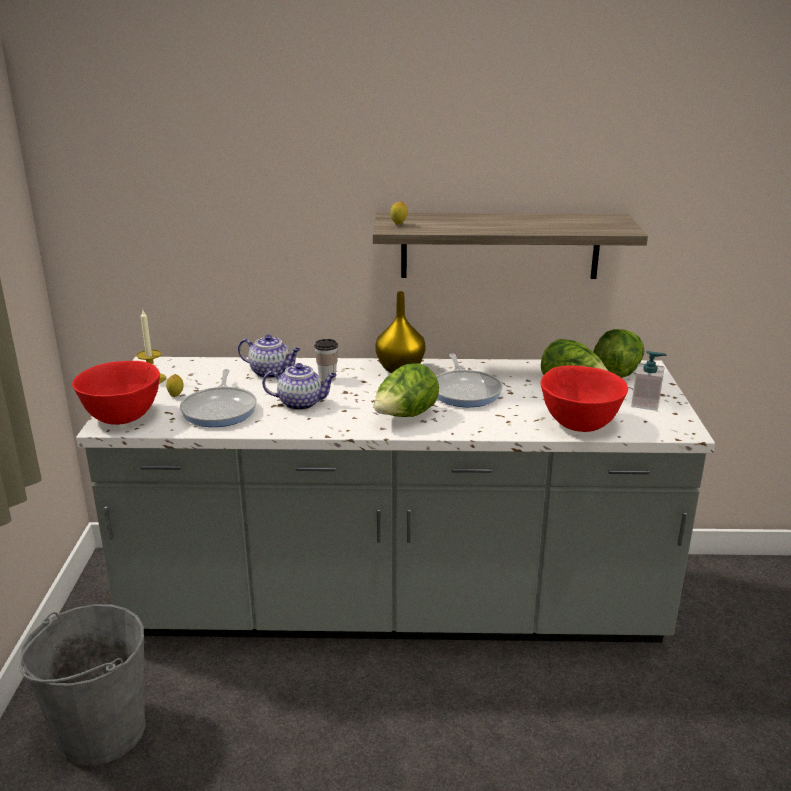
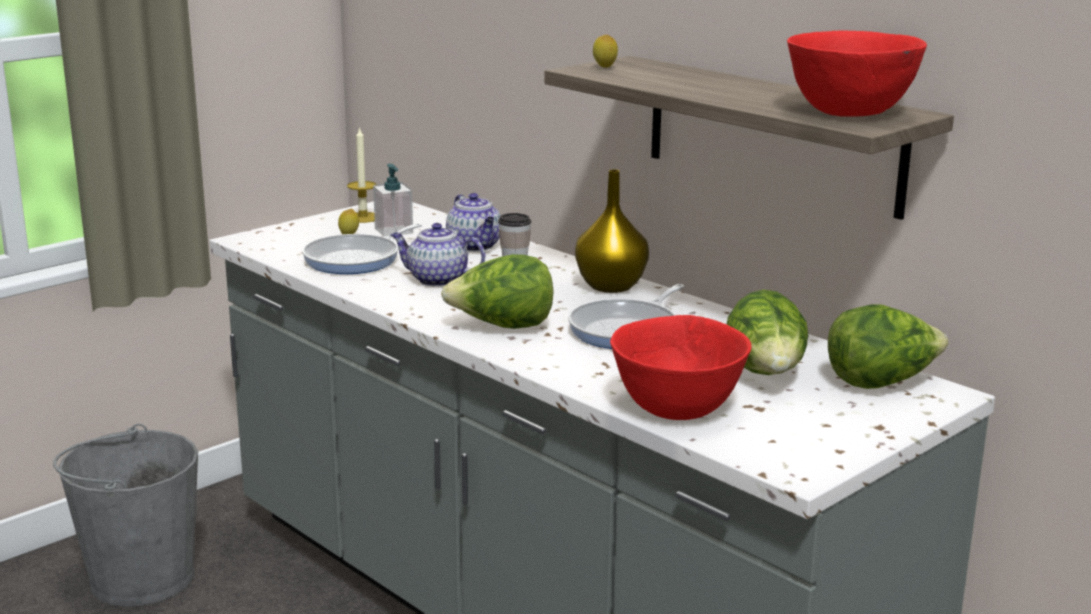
camera: 45 degrees right, 5 degrees down
(123, 417) = (272, 237): red bowl -> red bowl (851, 113)
(301, 403) = (436, 280): teapot -> teapot turned 150 degrees clockwise
(645, 403) = (825, 426): soap dispenser -> soap dispenser (394, 231)

